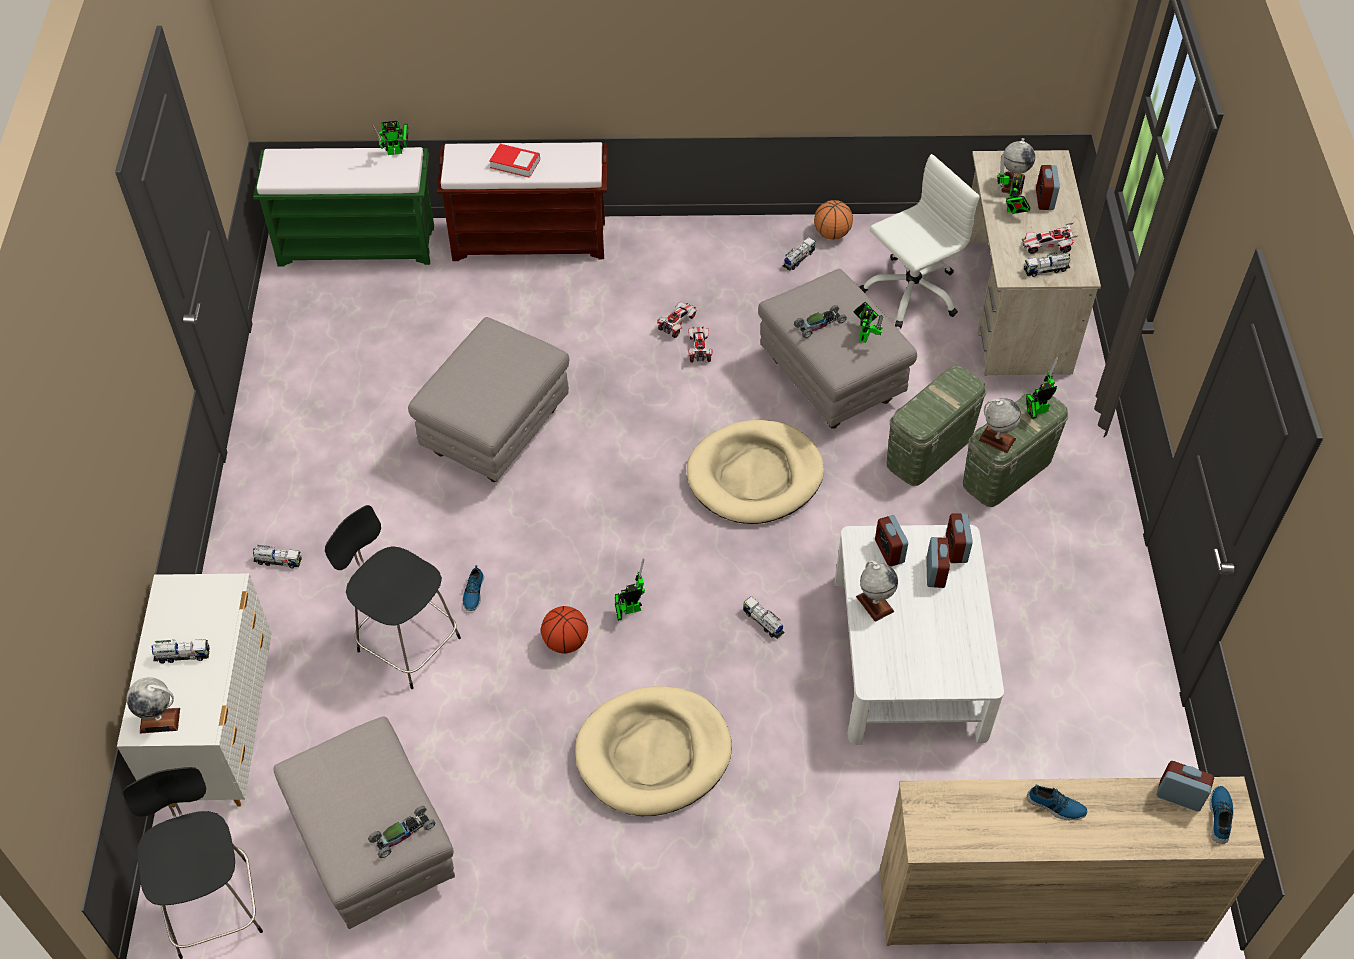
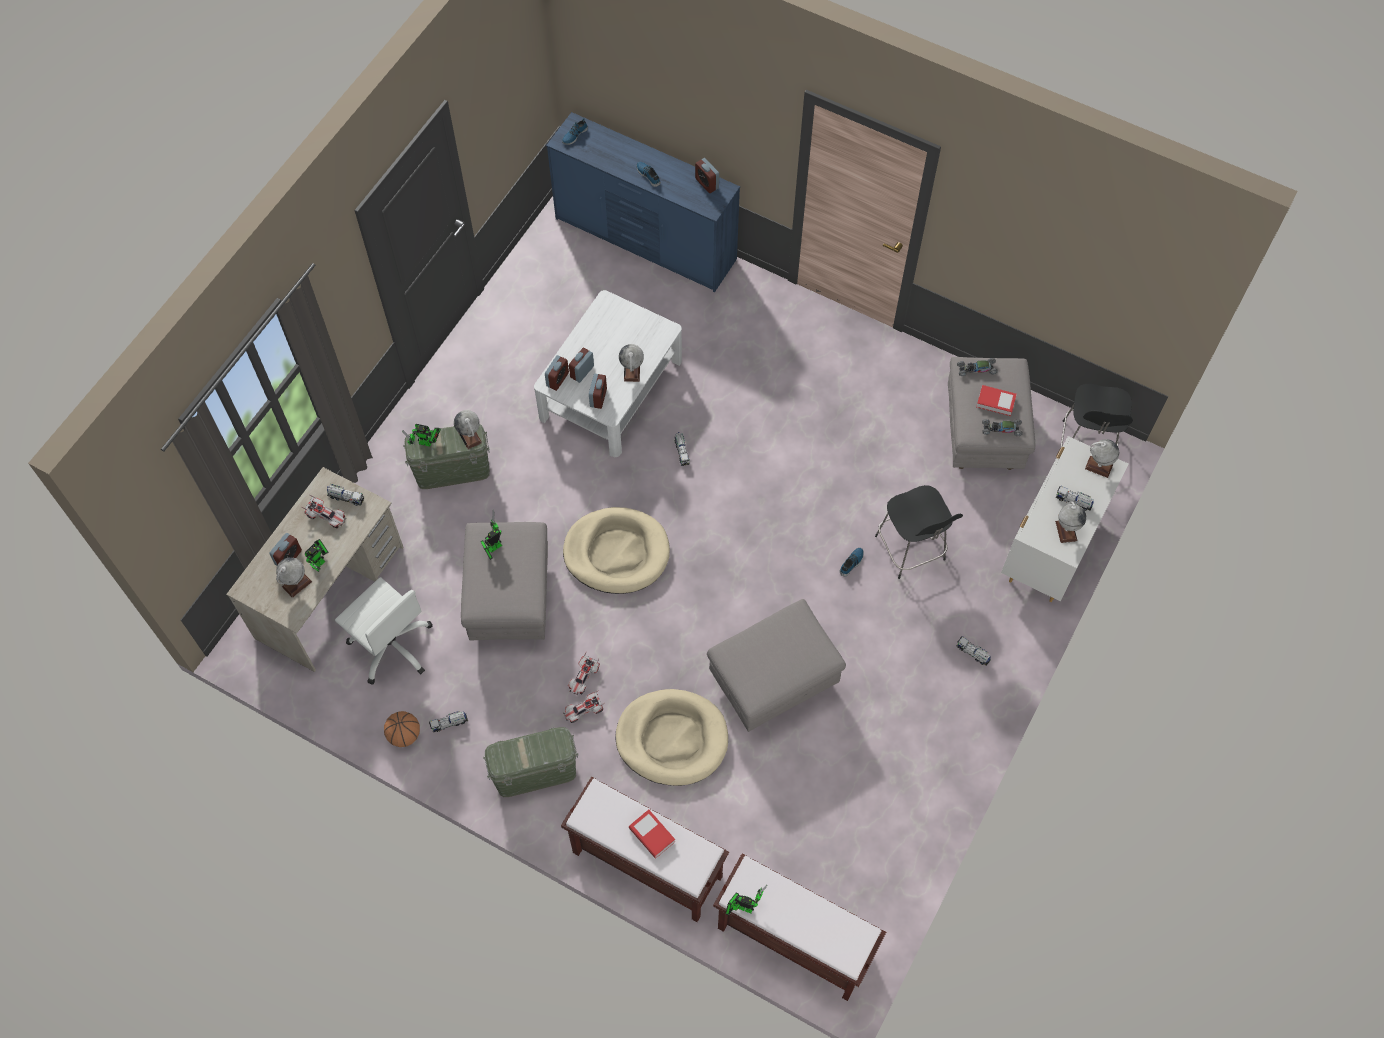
camera: 150 degrees left, 10 degrees up
(182, 613) = (1066, 530): none -> globe
(353, 795) = (995, 402): none -> book
(358, 245) = (792, 940): green bench -> brown bench
(565, 642) = (810, 500): basketball -> none
(629, 610) = (758, 501): toy robot -> none
(653, 754) = (796, 408): beige dog bed -> beige dog bed (672, 739)
(820, 324) = (517, 572): toy car -> toy car (1001, 429)
(911, 292) = (392, 645): white office chair -> white office chair turned 135 degrees counterclockwise
(929, 450) = (488, 511): green storage box -> green storage box (535, 773)
(1039, 904) = (645, 240): beige dresser -> blue dresser
(1179, 796) = (585, 151): alarm clock -> alarm clock (707, 183)

